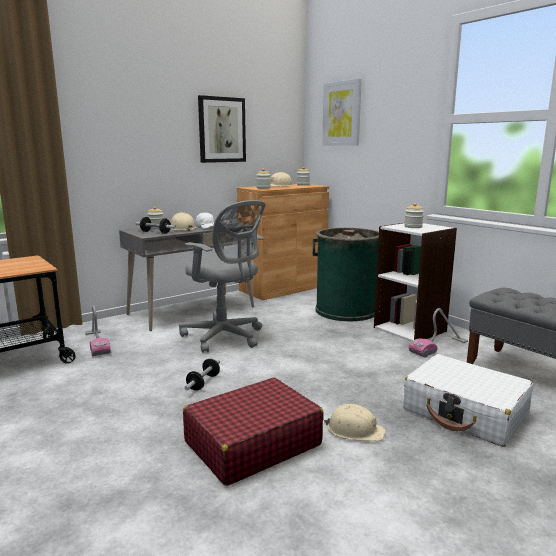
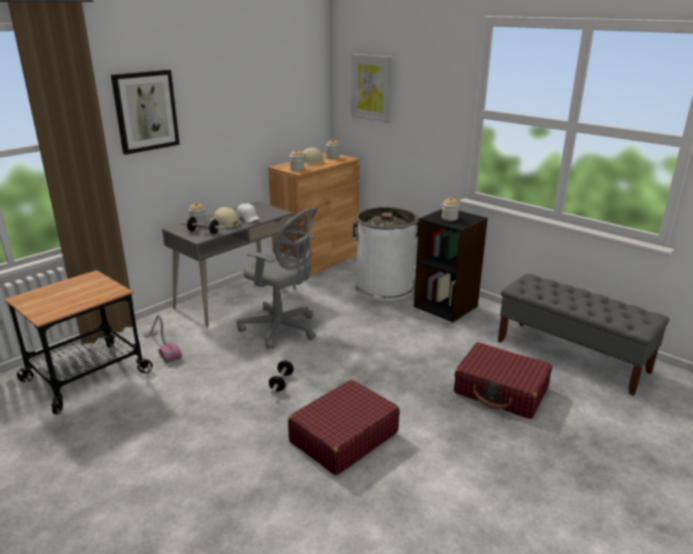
camera: 10 degrees left, 10 degrees up
(222, 130) = (252, 111): picture -> picture (146, 111)
(346, 310) = (384, 287): green trash can -> white trash can
(355, 430) = (420, 416): beige hard hat -> none
(410, 329) = (446, 306): white bookcase -> black bookcase
(439, 347) = (473, 325): vacuum cleaner -> none
(465, 412) = (501, 391): white suitcase -> red suitcase

